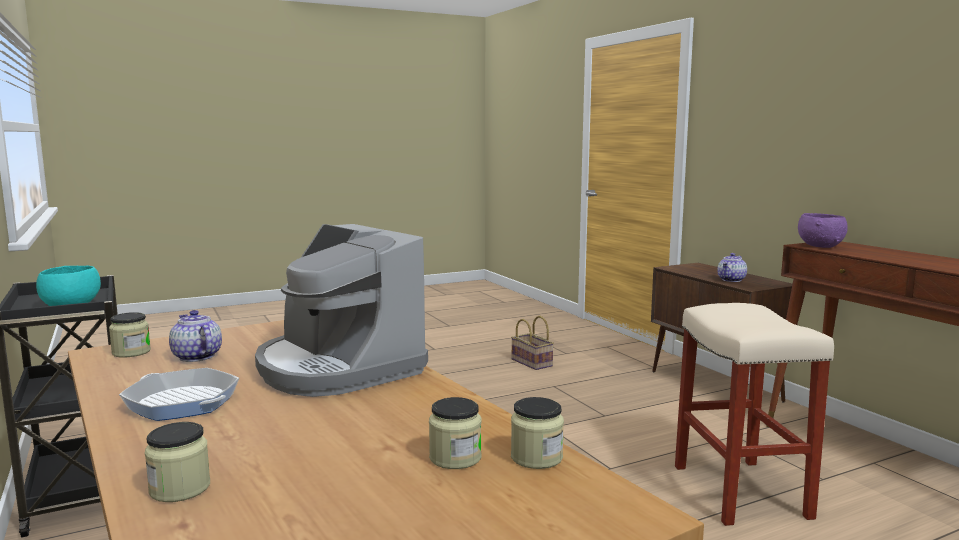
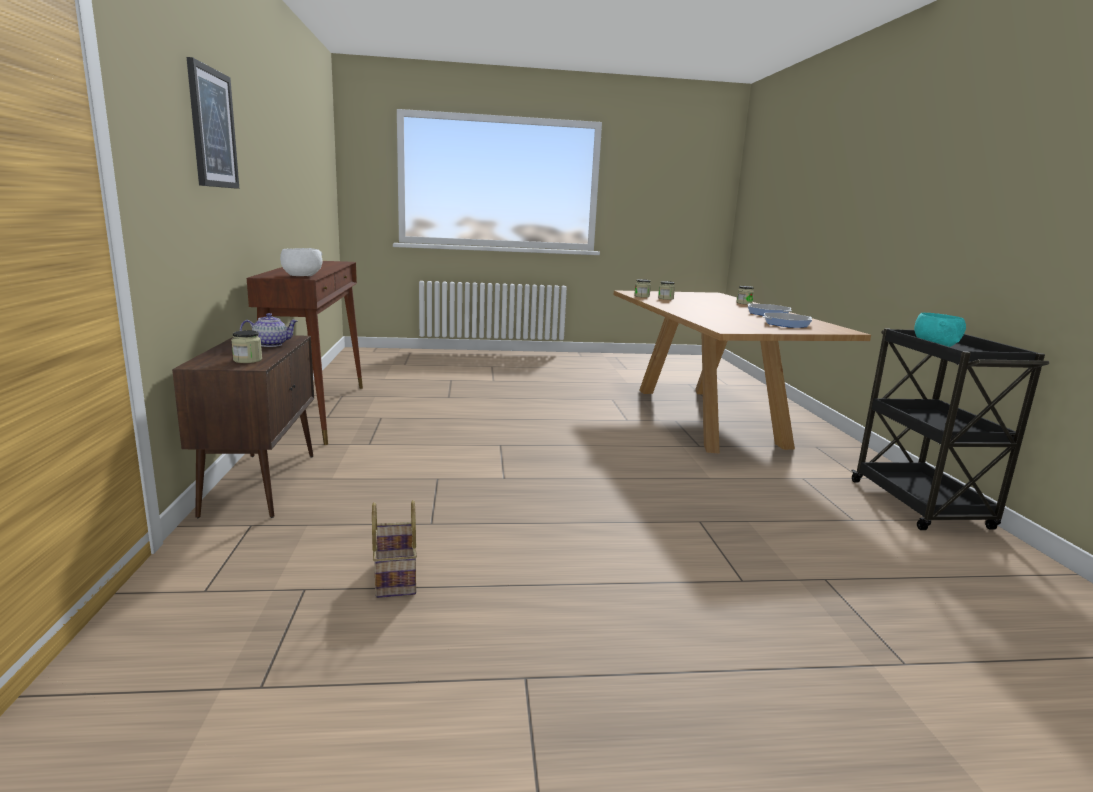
camera: 160 degrees left, 5 degrees up
(131, 352) = (828, 329): jar -> jar (247, 360)
(196, 357) = (786, 324): teapot -> frying pan
(337, 368) = (707, 314): coffee machine -> none
(742, 492) = (442, 422): beige stool -> none
(815, 98) = (212, 128): none -> picture
(820, 246) = (301, 276): purple bowl -> white bowl

